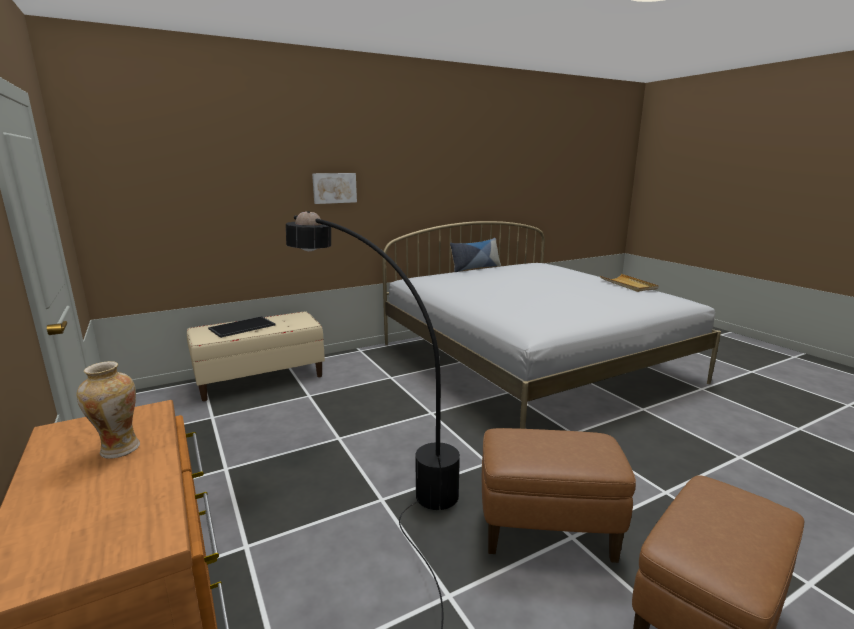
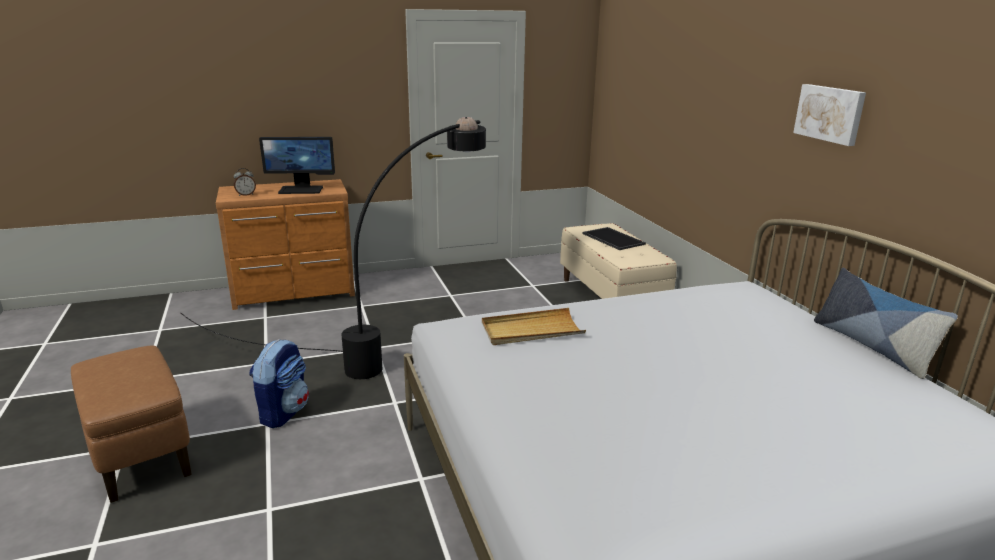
camera: 100 degrees right, 5 degrees up
(118, 449) = (301, 190): vase -> monitor
(129, 517) = (246, 195): none -> alarm clock
(334, 188) = (734, 117): picture -> picture (830, 113)
(546, 531) = (283, 412): brown ottoman -> backpack
(628, 285) = (739, 508): beige tray -> beige tray (531, 330)

